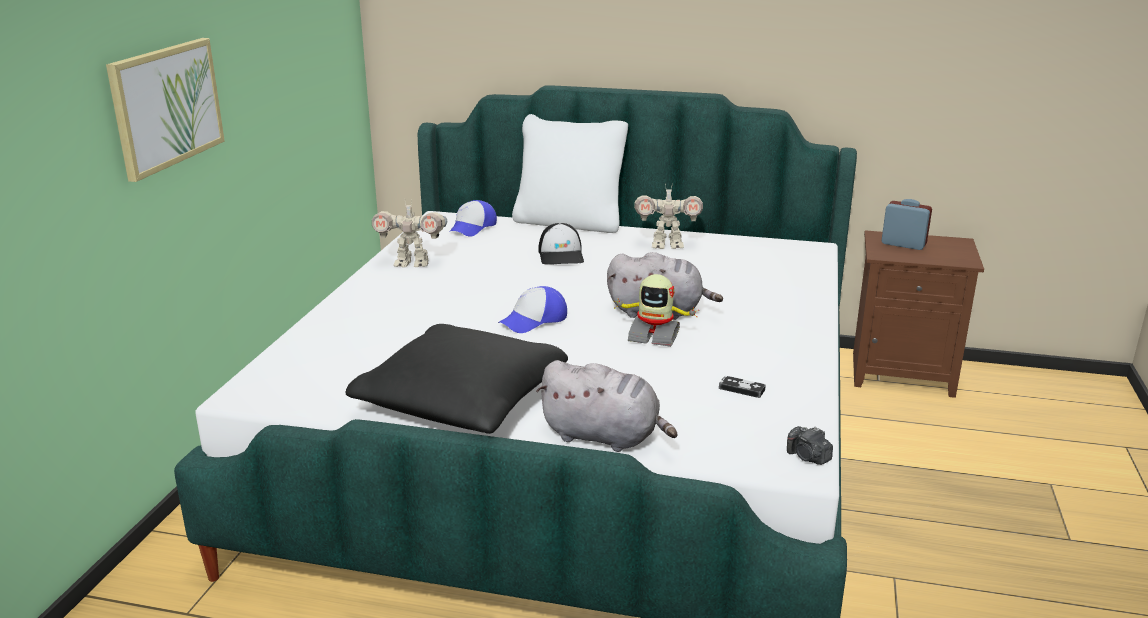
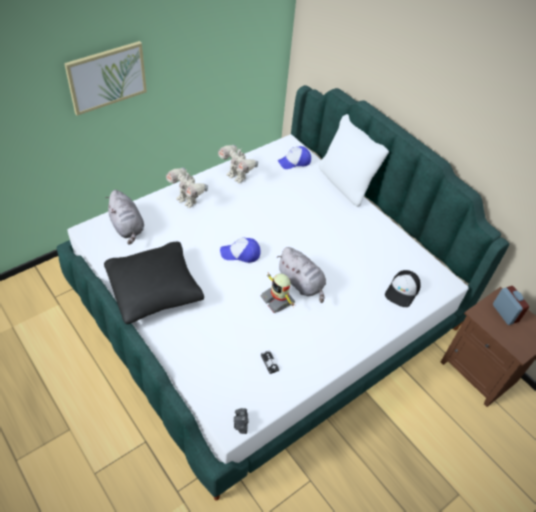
camera: 35 degrees right, 25 degrees up
(561, 255) = (309, 210): cap -> cap (402, 291)
(605, 437) = (180, 350): grey plush toy -> grey plush toy (127, 227)
(667, 245) = (371, 233): toy robot -> toy robot (187, 200)

